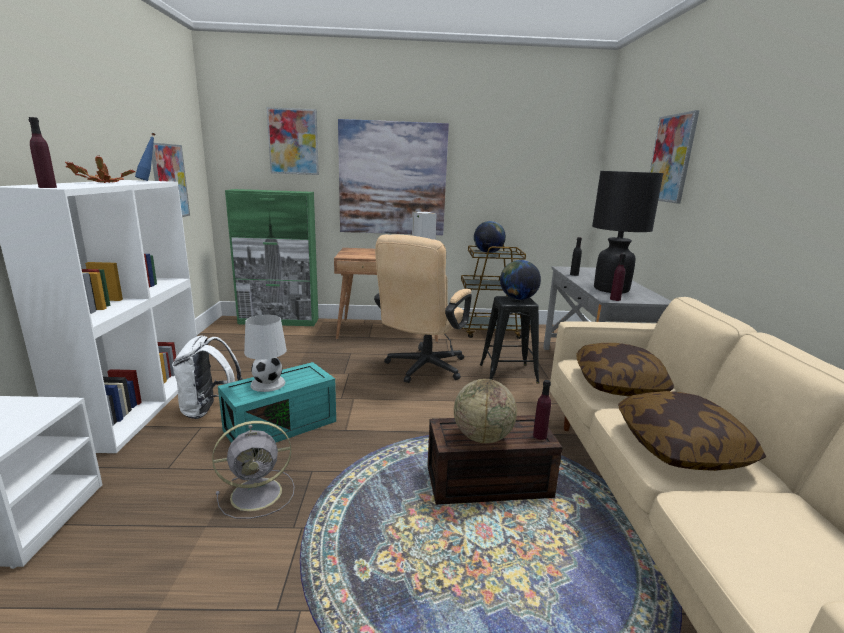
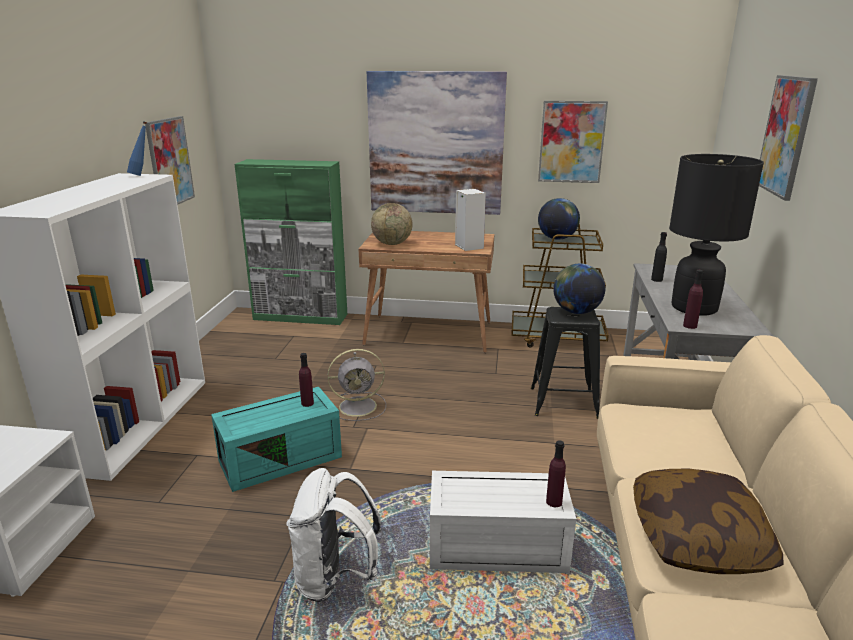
camera: 10 degrees right, 5 degrees up
(47, 187) = (33, 213): purple bottle -> purple bottle (307, 403)
(103, 183) = (91, 191): potted plant -> none
(209, 409) = (208, 434): white backpack -> white backpack (335, 578)
(259, 493) = (245, 539): grey fan -> grey fan (359, 406)
(268, 383) = (264, 414): white table lamp -> none
(293, 142) = (314, 100): picture -> picture (571, 142)
(422, 369) = (457, 392): beige office chair -> none
(482, 437) = (485, 499): globe -> globe (392, 244)
(487, 483) = (495, 548): brown storage box -> white storage box
(618, 384) = (662, 445): pillow -> none

